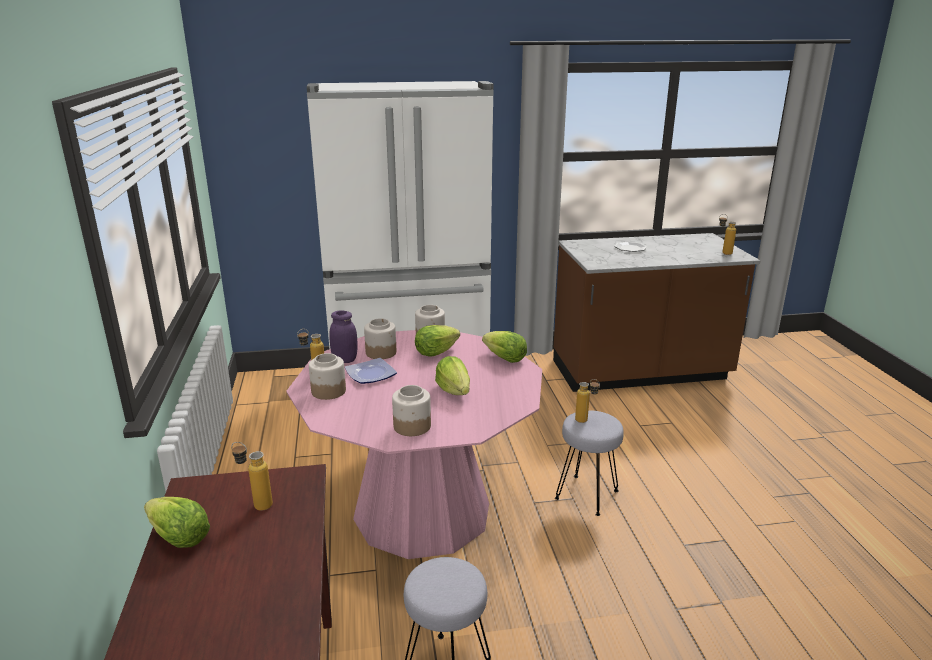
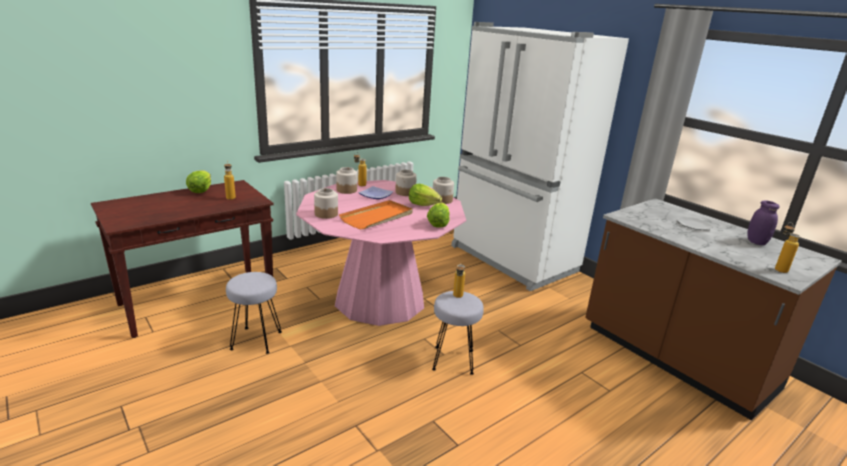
camera: 60 degrees right, 0 degrees up
(344, 359) = (386, 186): purple jar -> purple jar (756, 242)
(454, 391) = (377, 217): lettuce -> orange tray

